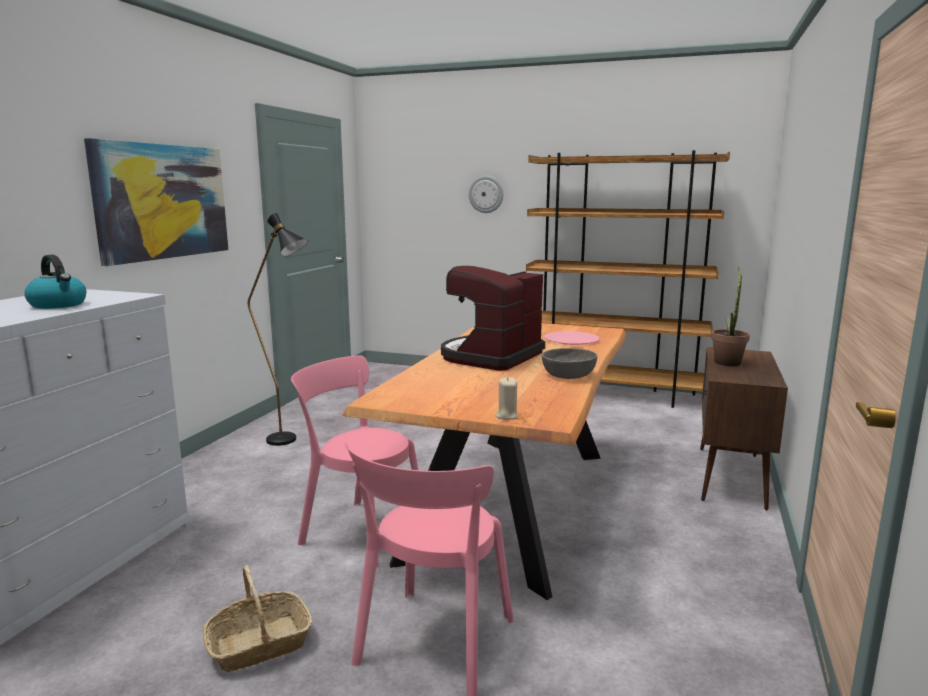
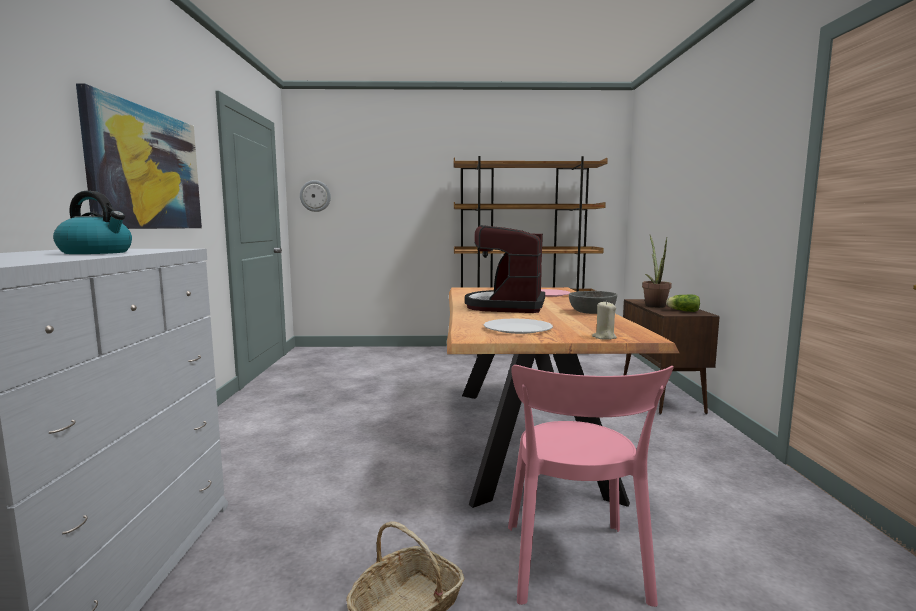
camera: 20 degrees left, 5 degrees down
(290, 441) = (276, 417): black floor lamp -> none
(359, 530) = (414, 481): pink chair -> none
(442, 392) = (517, 328): none -> white plate
(486, 194) = (407, 193): wall clock -> wall clock (315, 196)
(749, 374) = (682, 311): none -> lettuce

